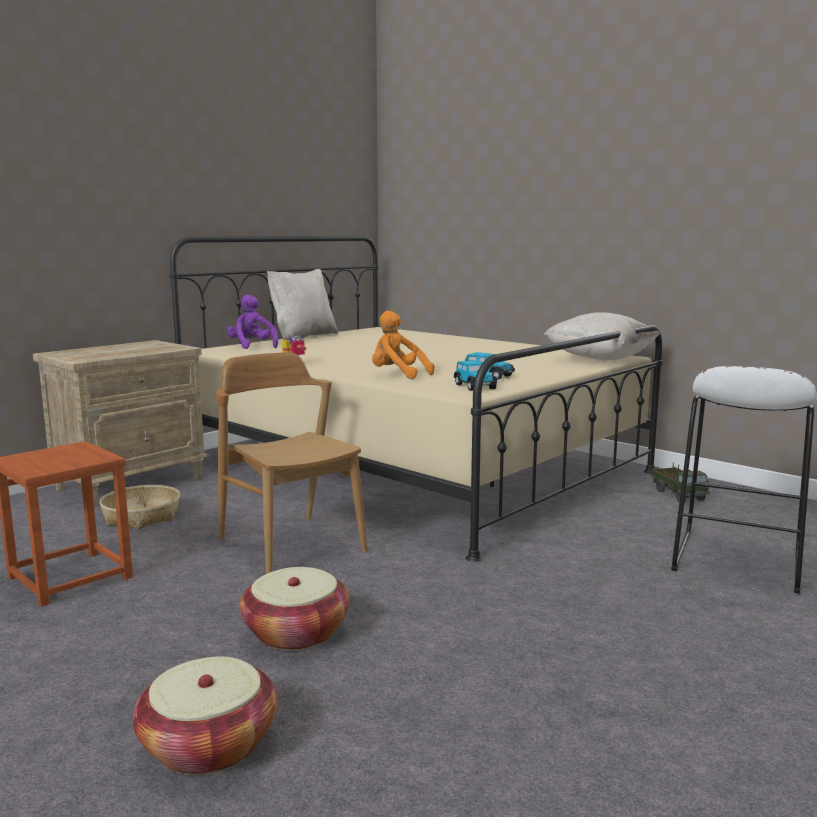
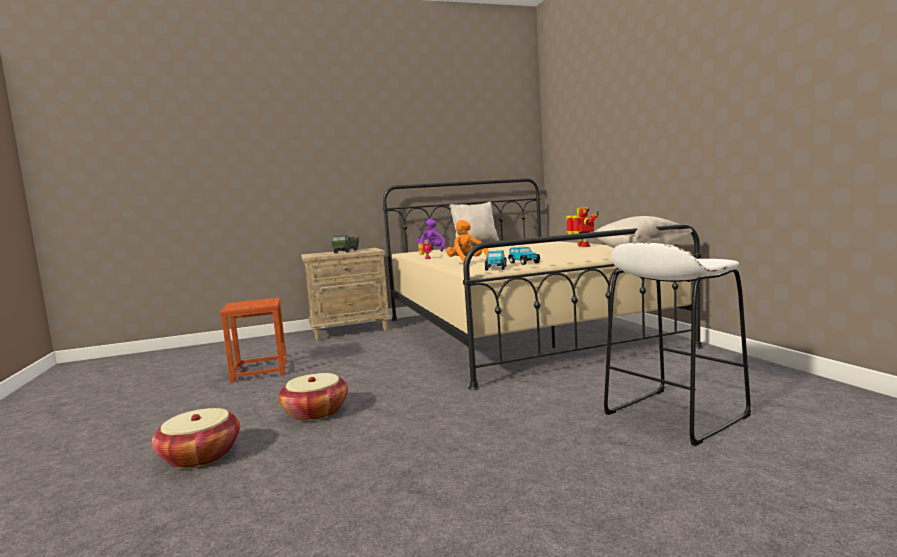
camera: 30 degrees right, 5 degrees down
(142, 516) = (331, 347): basket -> none
(291, 544) = (381, 368): brown chair -> none
(486, 344) = (583, 246): none -> toy robot
(678, 495) = (697, 364): toy truck -> toy truck (346, 251)

